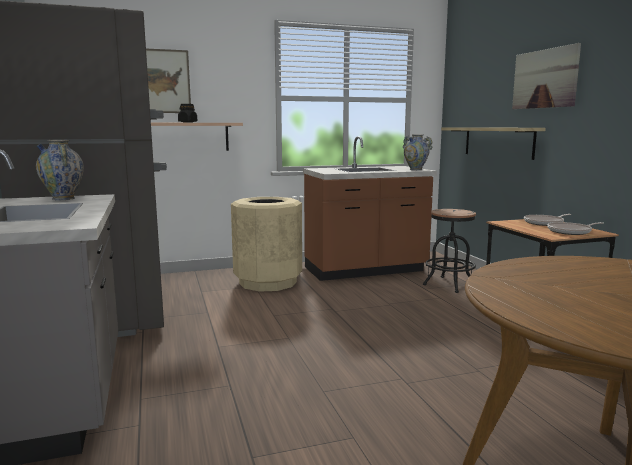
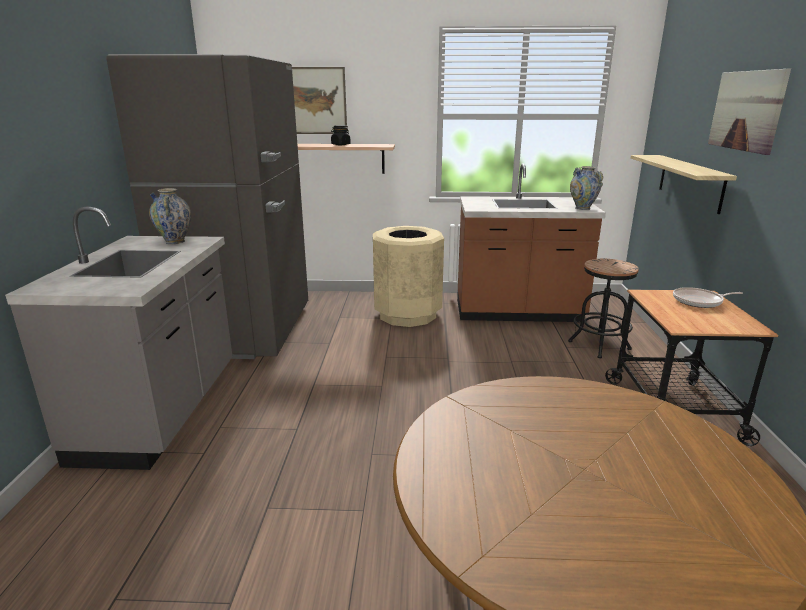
camera: 20 degrees right, 10 degrees up
(571, 232) = (715, 322): frying pan -> none

